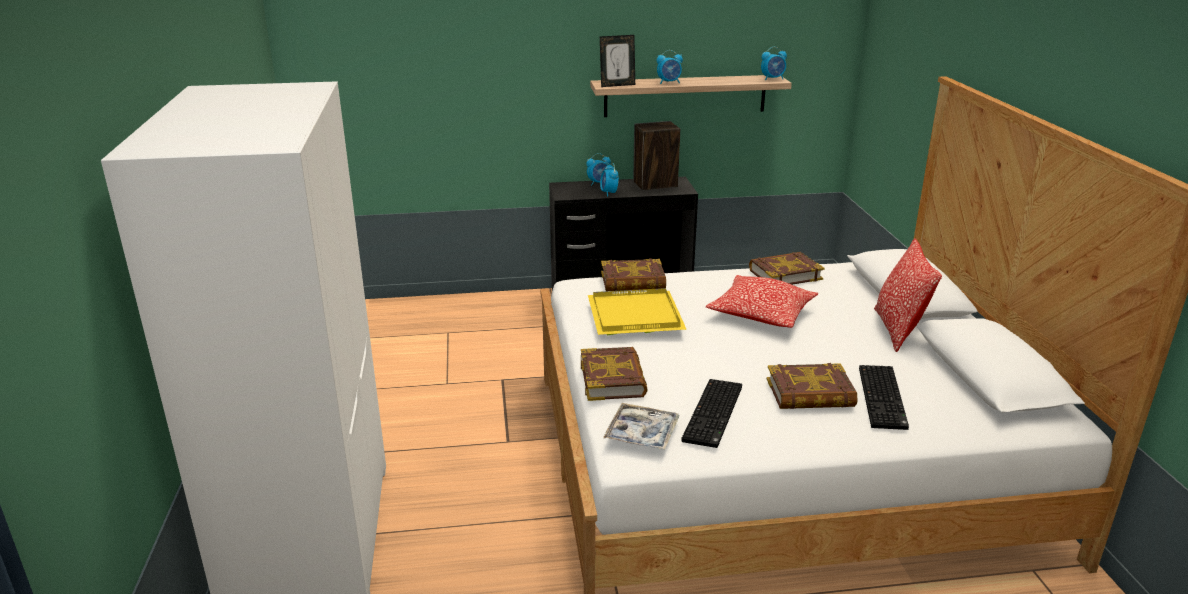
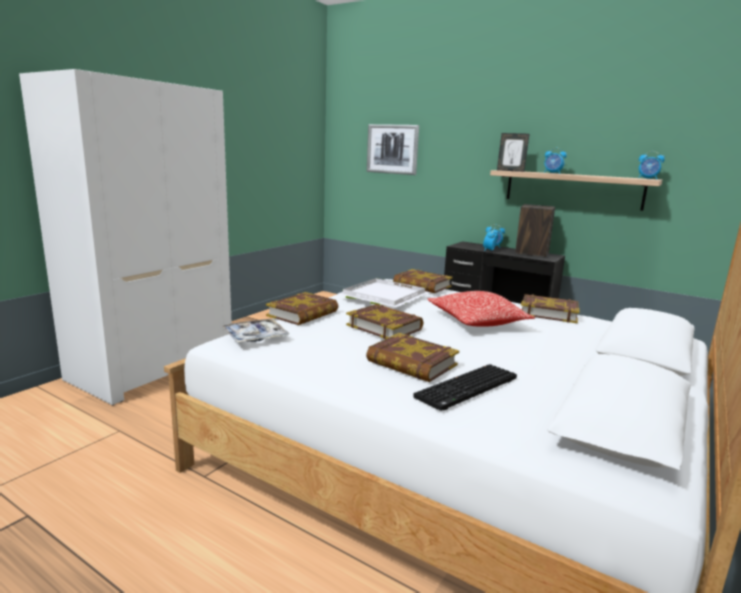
camera: 40 degrees right, 10 degrees down
(413, 64) = (392, 149): none -> picture
(633, 316) = (382, 296): yellow tray -> white tray
(713, 360) = (384, 327): none -> book
(714, 414) = (318, 346): keyboard -> none
(898, 330) = (584, 364): pillow -> none

